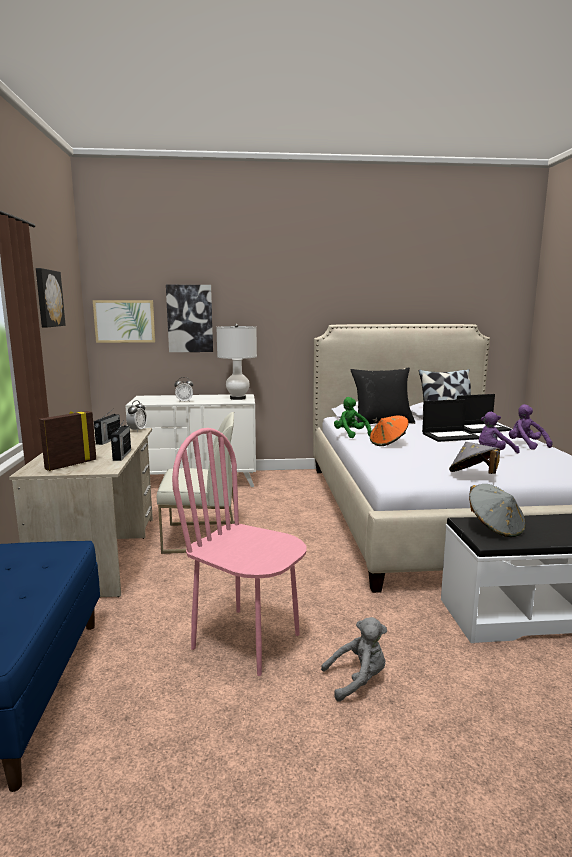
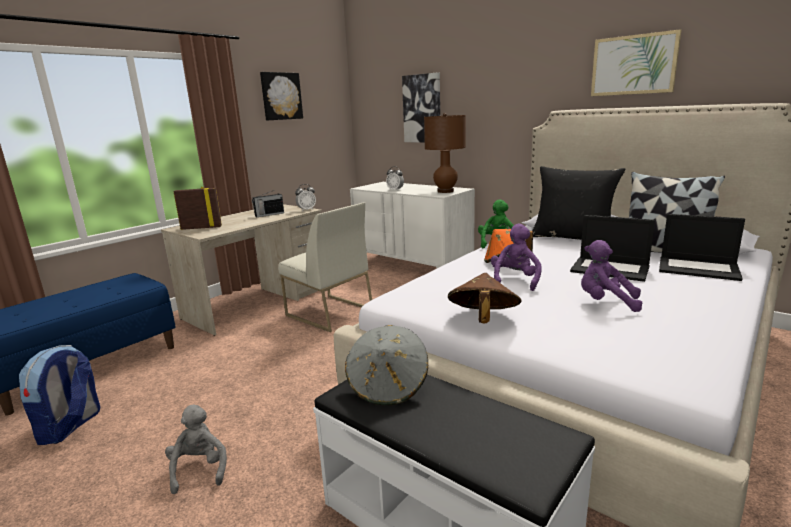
camera: 45 degrees right, 5 degrees up
(121, 455) = (240, 227): radio -> none
(124, 321) = (375, 113): picture -> picture (633, 65)
(151, 739) = (70, 427): none -> backpack
(238, 398) = (445, 191): white table lamp -> brown table lamp
(247, 640) = (208, 399): pink chair -> none
(358, 680) = (199, 469): grey plush toy -> grey plush toy turned 135 degrees counterclockwise
(473, 475) = (482, 320): grey hat -> brown hat
(526, 445) = (696, 305): purple plush toy -> purple plush toy (515, 280)

